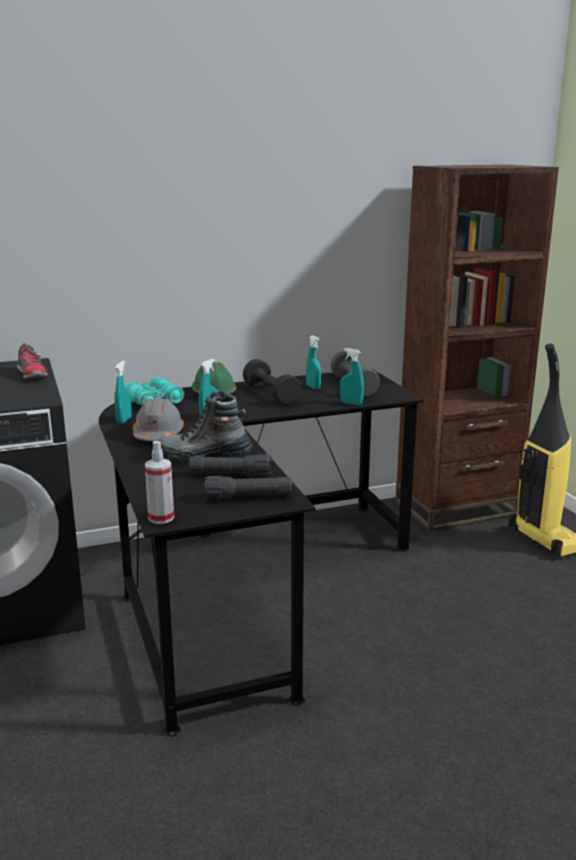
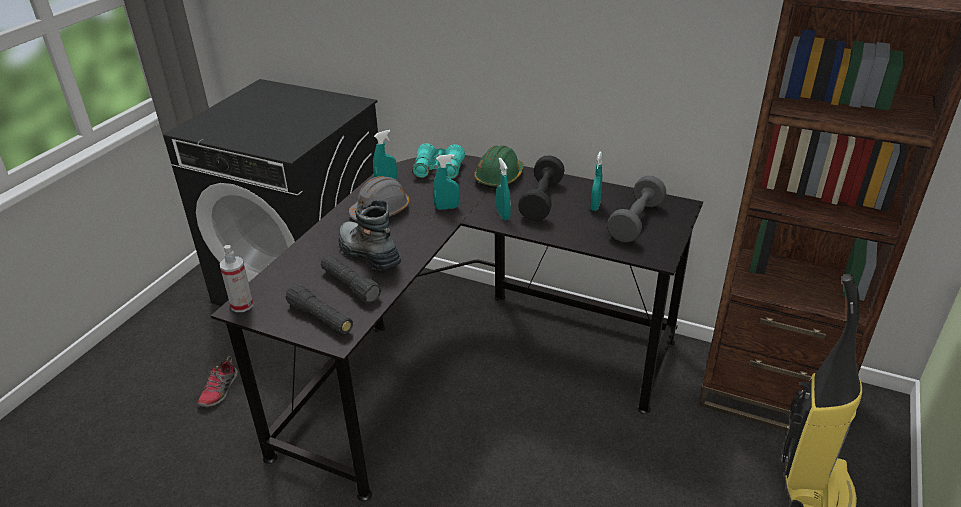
camera: 45 degrees right, 15 degrees up
(32, 374) = (332, 118): shoe -> shoe (219, 391)
(351, 403) = (591, 245): turquoise spray bottle -> turquoise spray bottle (503, 215)

